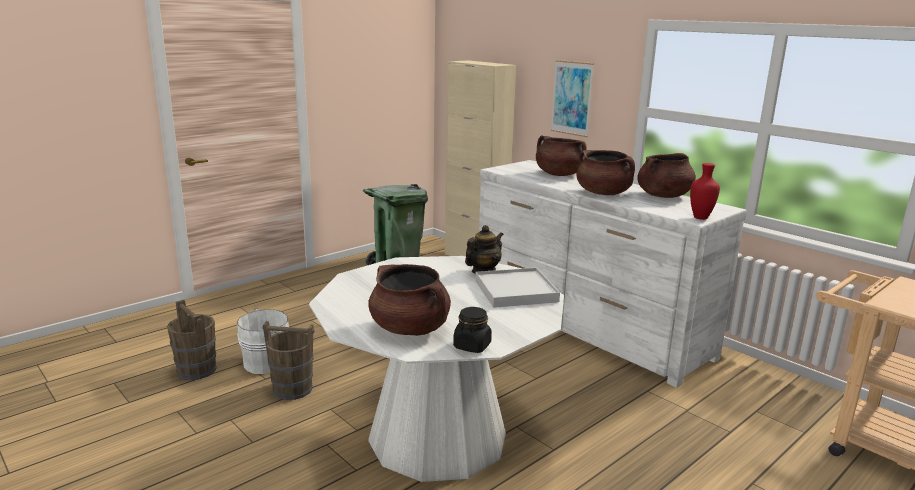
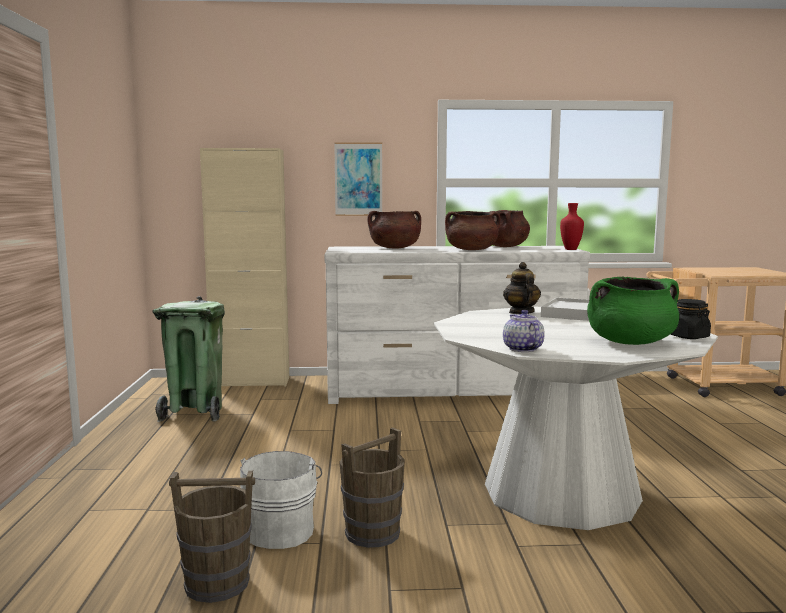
camera: 50 degrees left, 10 degrees down
(334, 300) = (522, 349): none -> teapot
(410, 328) = (630, 342): brown cooking pot -> green cooking pot

